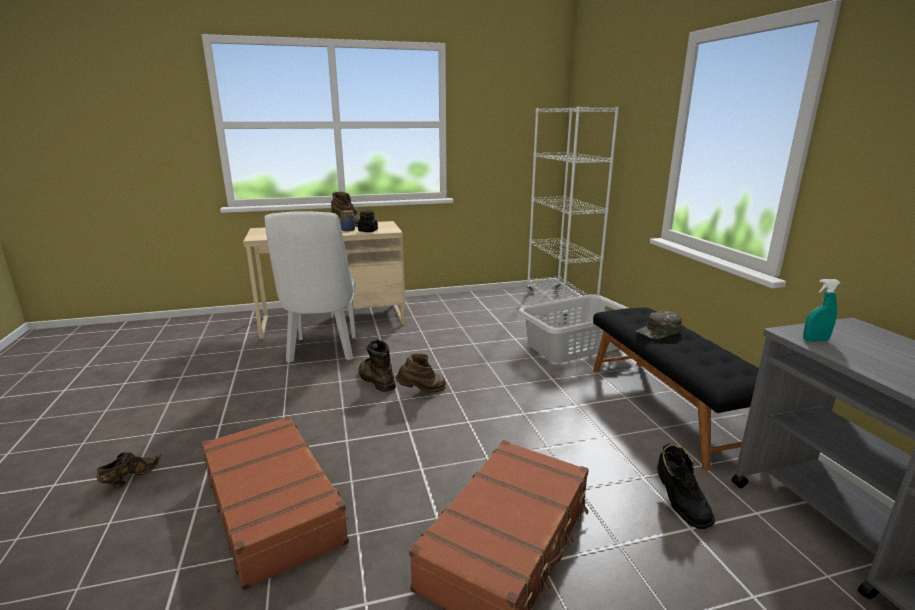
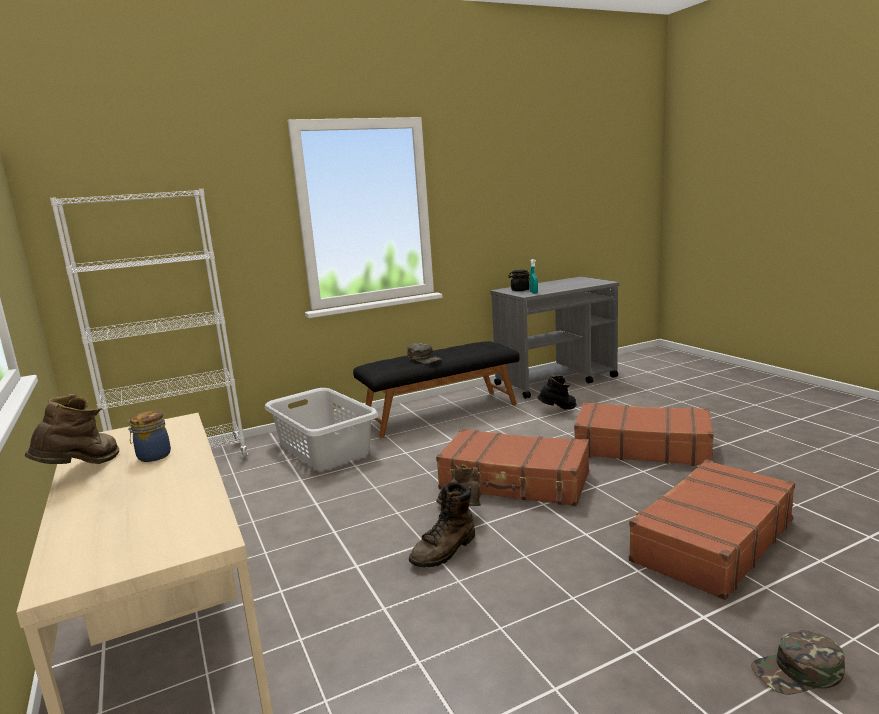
camera: 100 degrees left, 5 degrees down
(130, 478) = (798, 672): brown shoe -> green cap
(323, 352) = (357, 635): white chair -> none
(368, 231) = (175, 437): black jar -> black jar (519, 290)
(460, 424) = (514, 482): none -> brown suitcase

